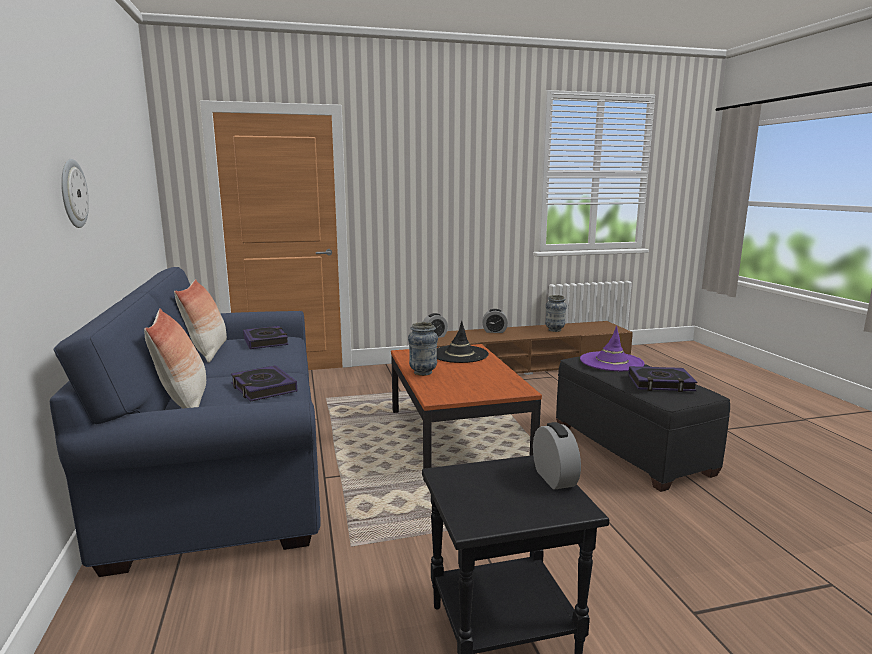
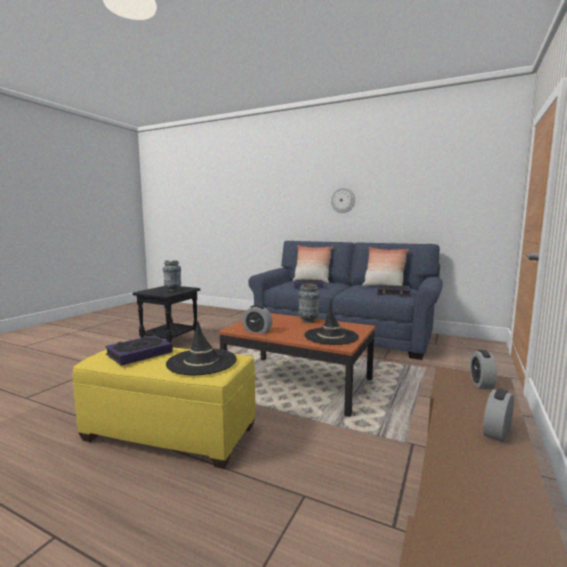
camera: 130 degrees right, 5 degrees down
(554, 330) = (480, 506): vase -> vase (172, 290)
(554, 478) = (156, 293): alarm clock -> alarm clock (257, 331)
(611, 362) = (202, 362): purple hat -> black hat
(629, 448) = (171, 433): black ottoman -> yellow ottoman

